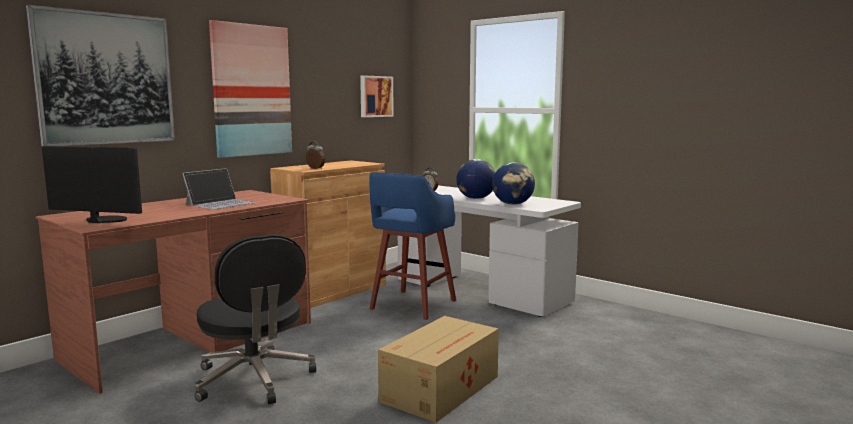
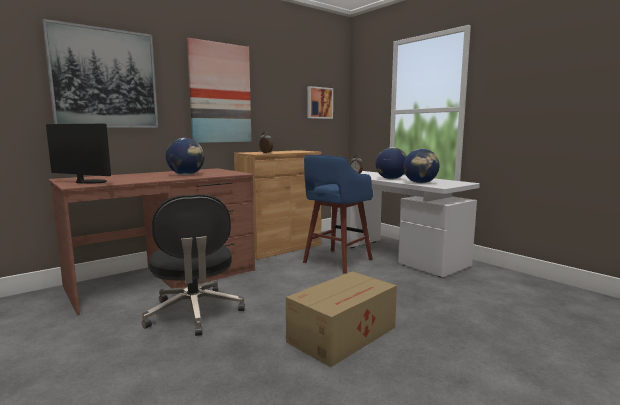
camera: 10 degrees right, 0 degrees up
(221, 203) = (186, 175): laptop -> globe

